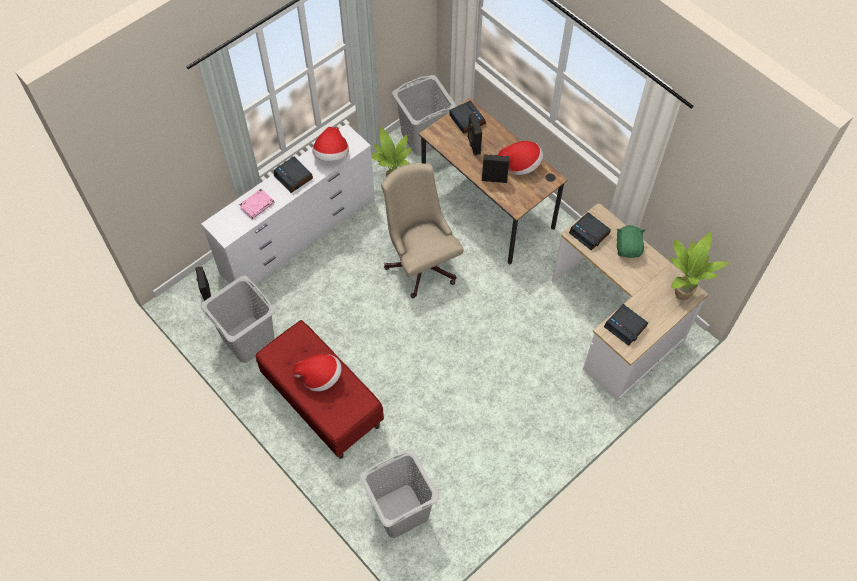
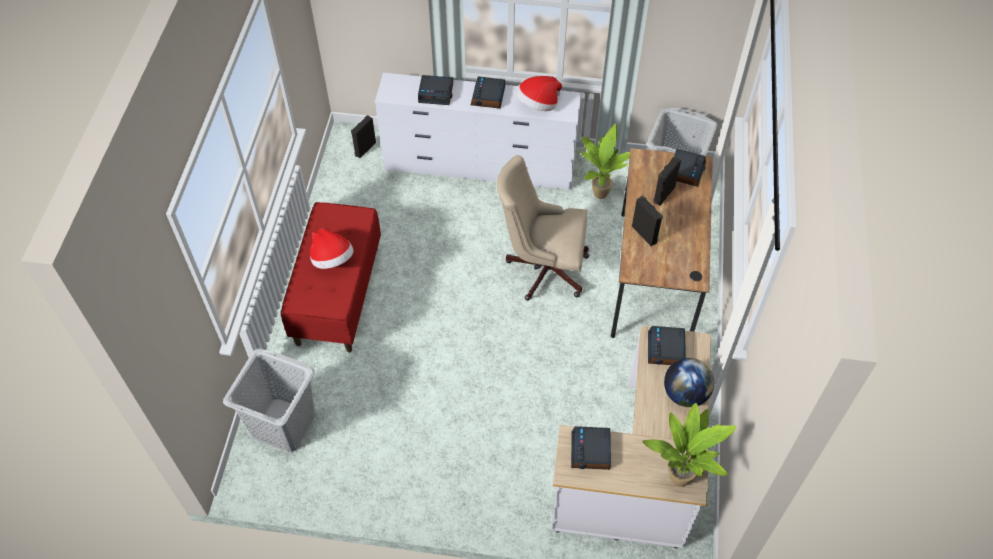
camera: 50 degrees right, 5 degrees down
(249, 339) = (350, 204): grey laundry basket -> none
(257, 205) = (436, 93): pink book -> alarm clock
(420, 262) = (542, 268): beige office chair -> beige office chair turned 105 degrees counterclockwise
(520, 165) = (683, 244): hat -> none
(628, 248) = (685, 394): green plush toy -> globe

